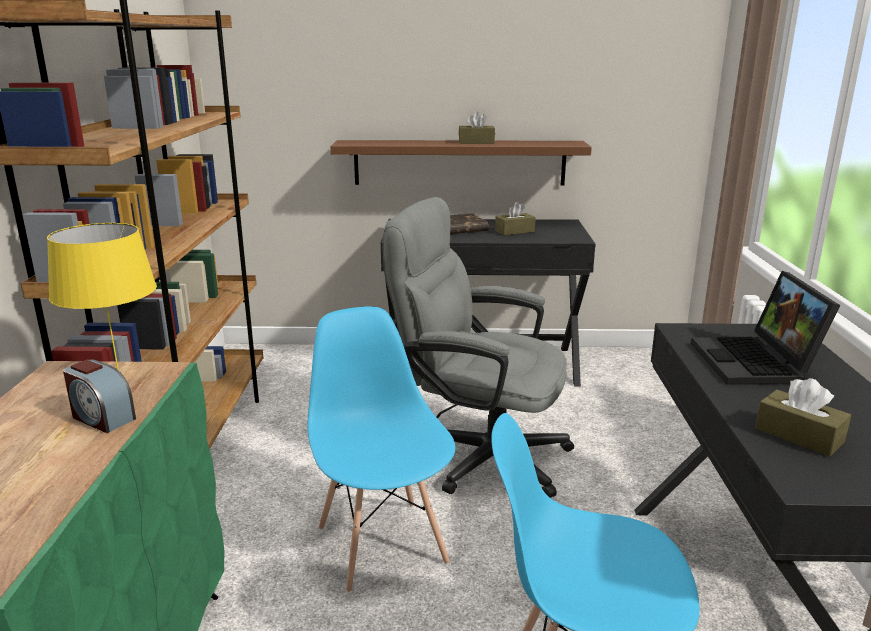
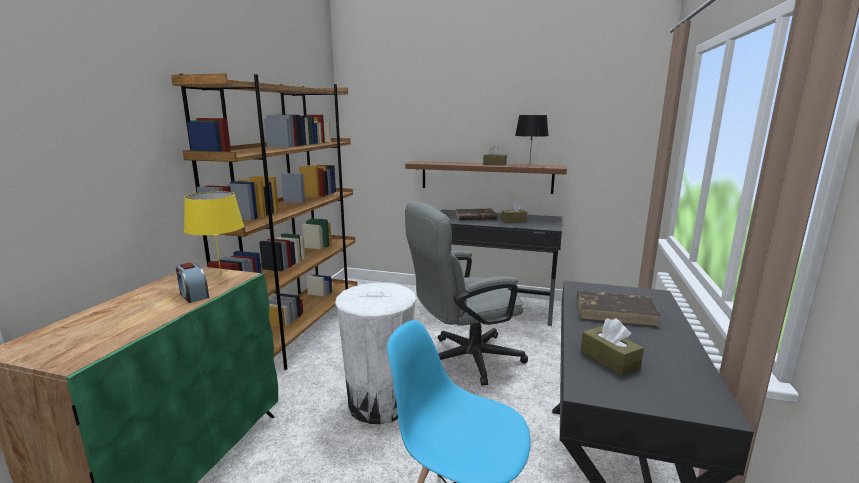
camera: 15 degrees right, 5 degrees down
(382, 544) = (380, 403): blue chair -> white trash can
(478, 455) = (464, 359): grey office chair -> grey office chair turned 60 degrees counterclockwise
(532, 143) = (529, 165): none -> black table lamp
(757, 363) = (616, 311): laptop -> brown book

